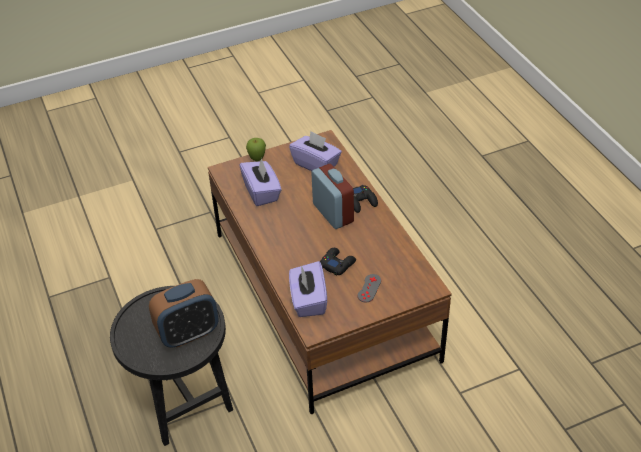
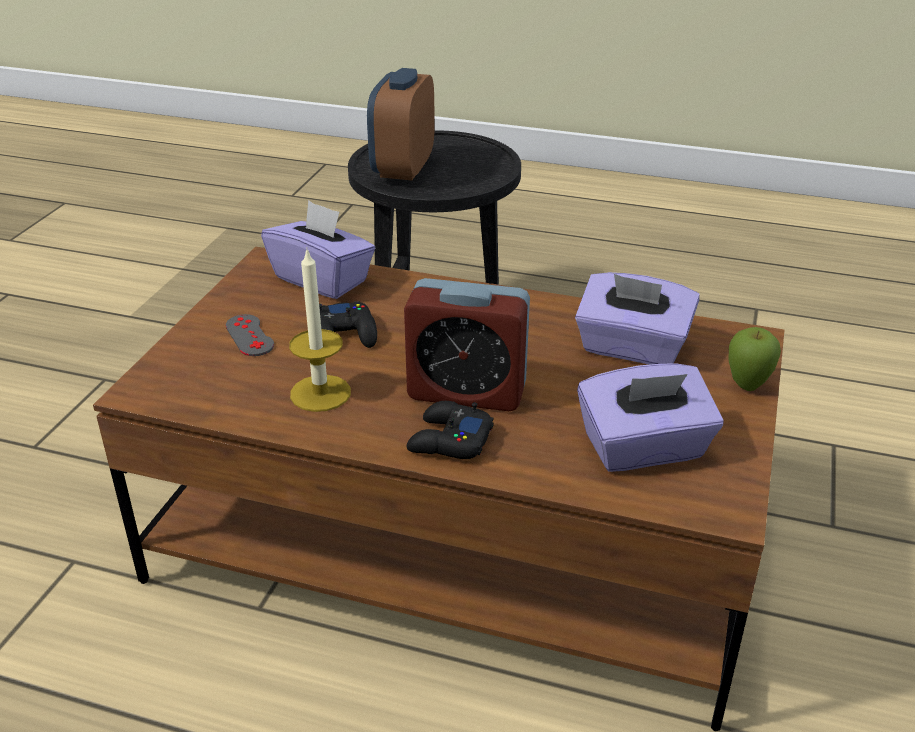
camera: 130 degrees right, 10 degrees down
(375, 244) = (320, 393): none -> candle

